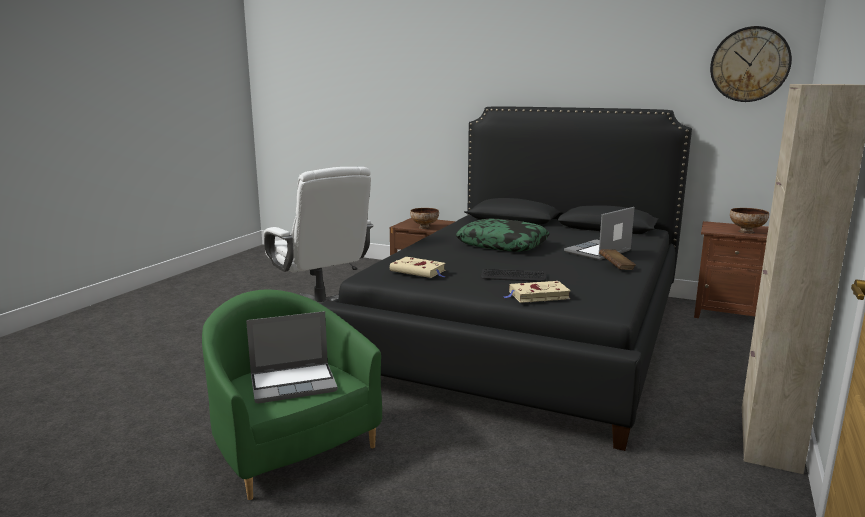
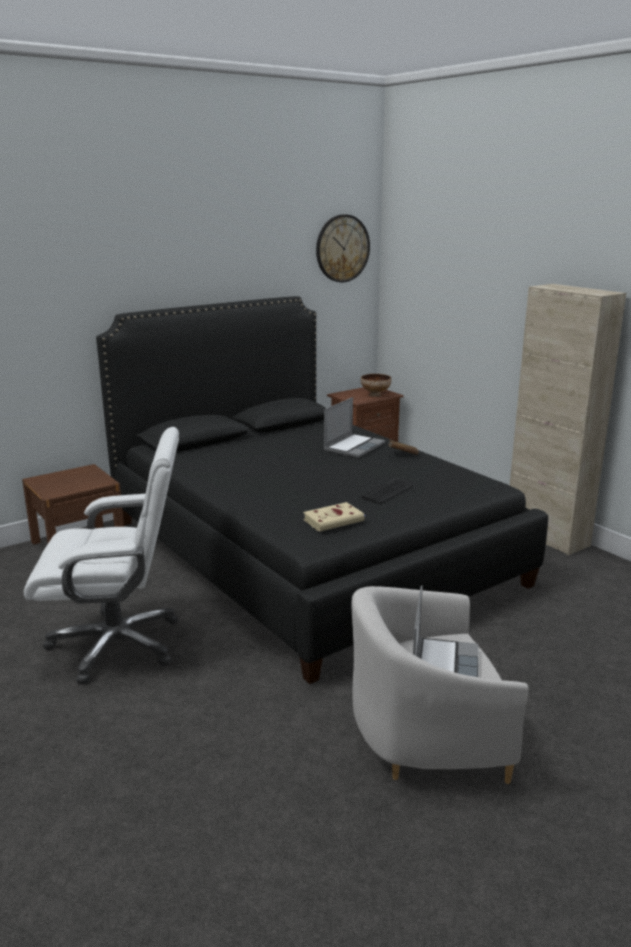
camera: 60 degrees left, 5 degrees up
(289, 446) = (426, 738): green armchair -> white armchair
(424, 227) = (85, 485): bowl -> none
(502, 244) = (284, 469): pillow -> none
(537, 296) = (448, 498): beige book -> none
(598, 252) = (354, 447): laptop -> laptop turned 135 degrees counterclockwise

